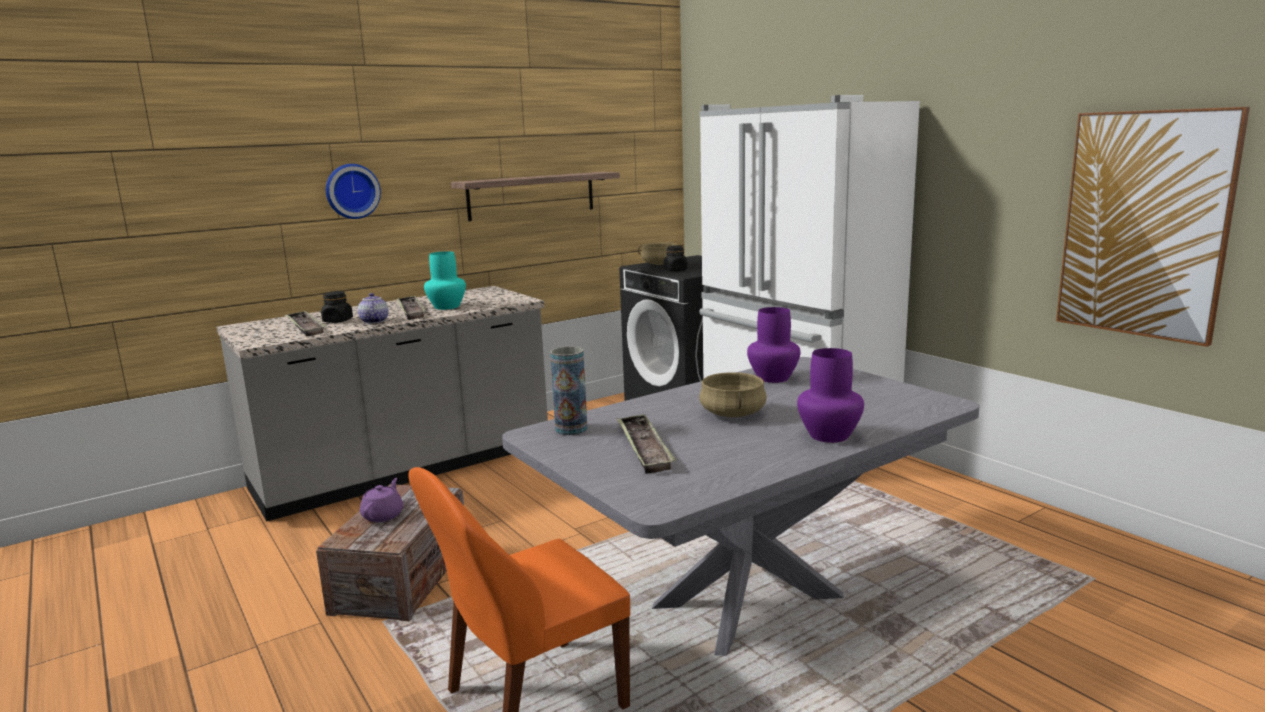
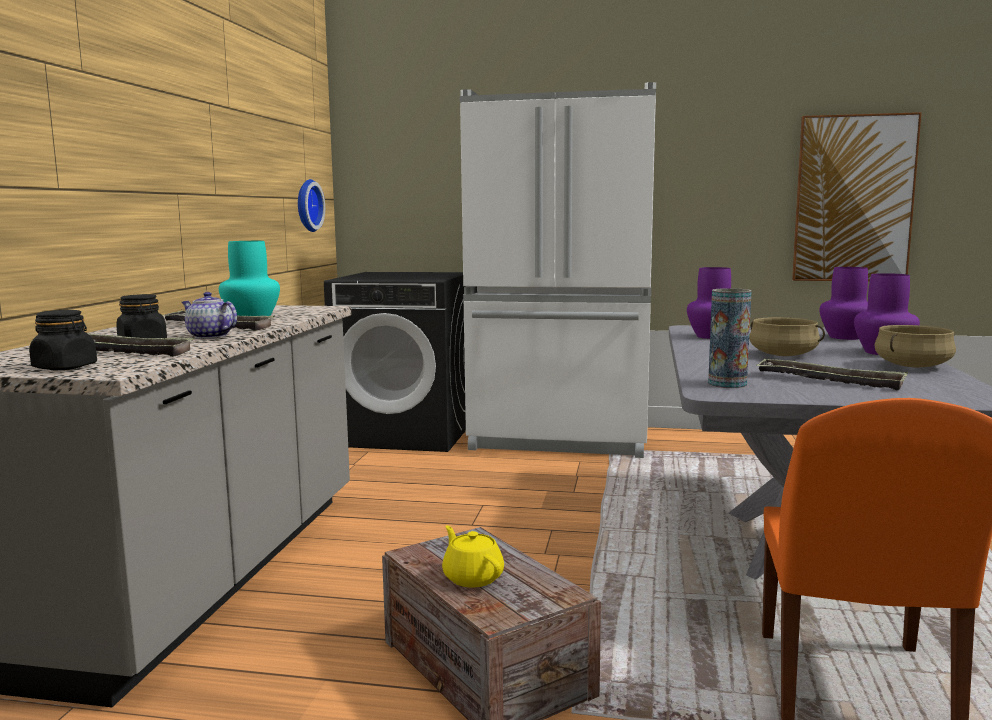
camera: 45 degrees left, 5 degrees down
(352, 191) = (76, 146): wall clock -> wall clock (306, 205)
(383, 515) = (472, 577): purple teapot -> yellow teapot
(531, 195) = (239, 187): shelf -> none
(660, 264) = (362, 277): beige cooking pot -> beige cooking pot (912, 366)
(675, 270) = (402, 278): black jar -> black jar (65, 367)
(887, 408) = (844, 337): none -> purple vase

